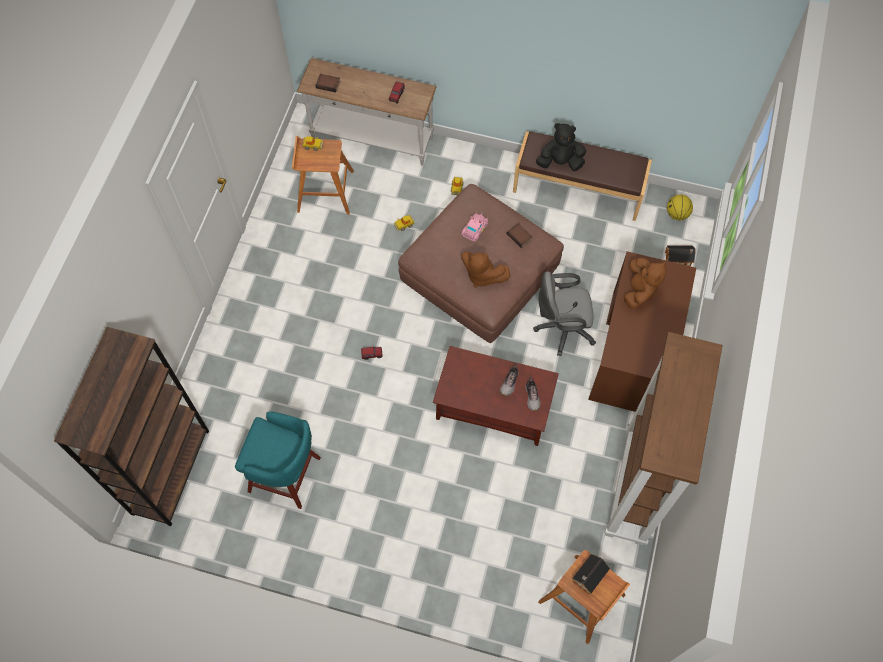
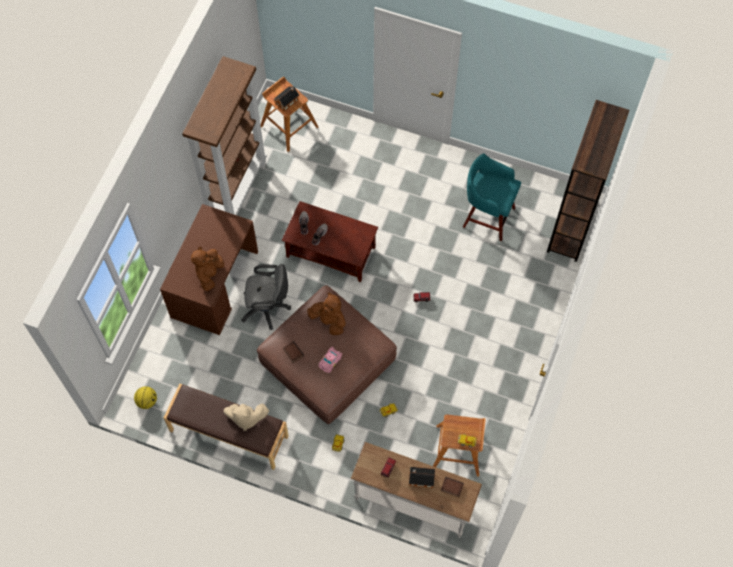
camera: 175 degrees left, 0 degrees up
(560, 162) = (246, 418): black plush toy -> beige plush toy
(679, 259) = (157, 359): toy house -> toy house (420, 479)

